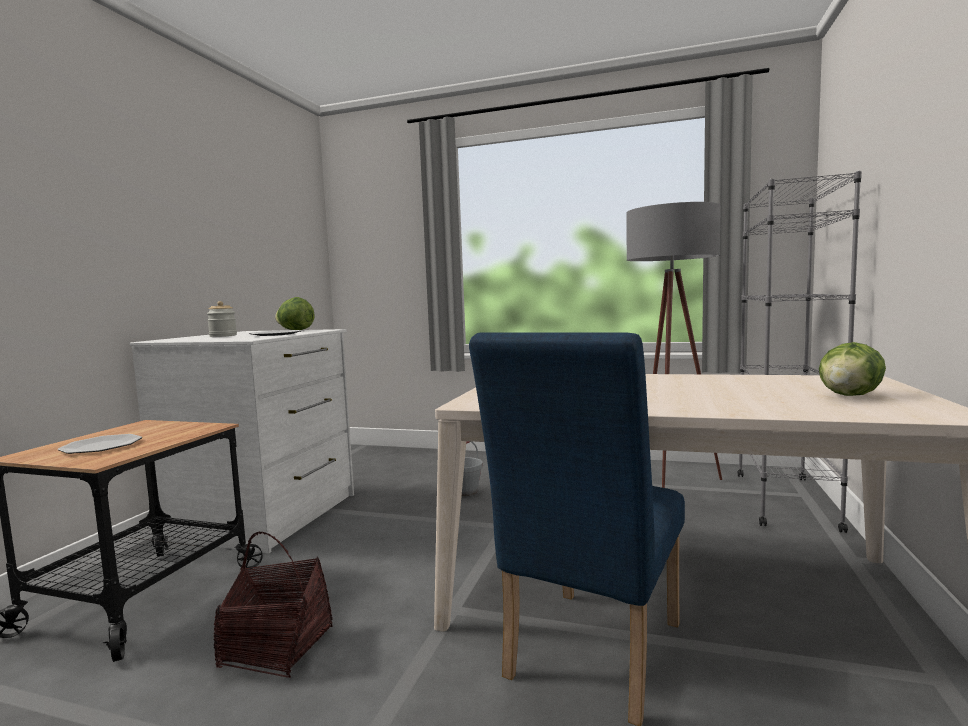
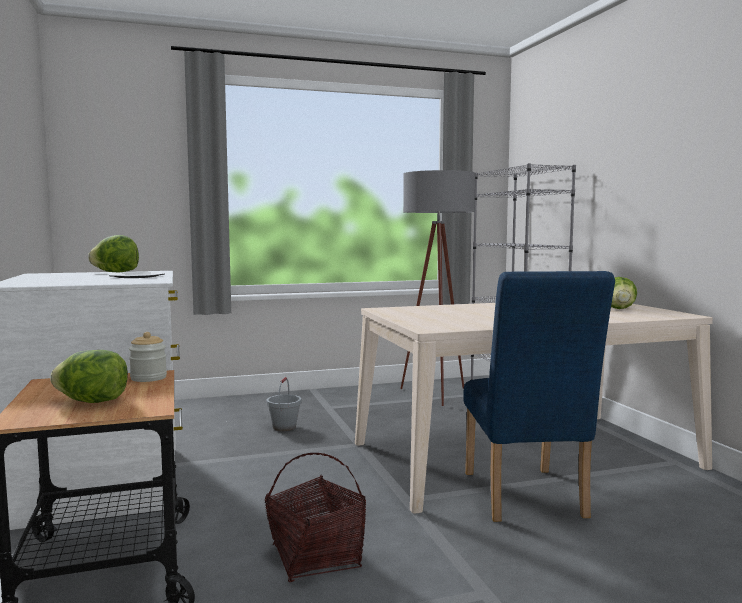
camera: 35 degrees left, 0 degrees up
(101, 446) = (93, 402): plate -> lettuce
(223, 336) = (66, 279): jar -> jar (148, 378)

